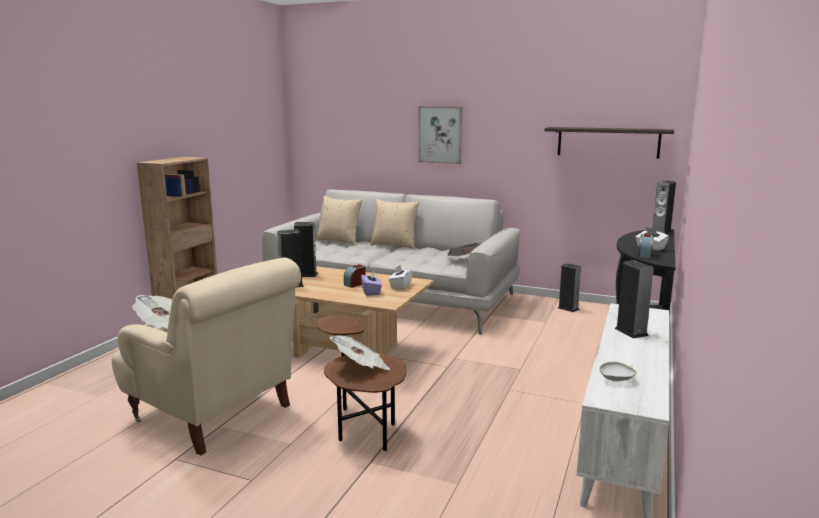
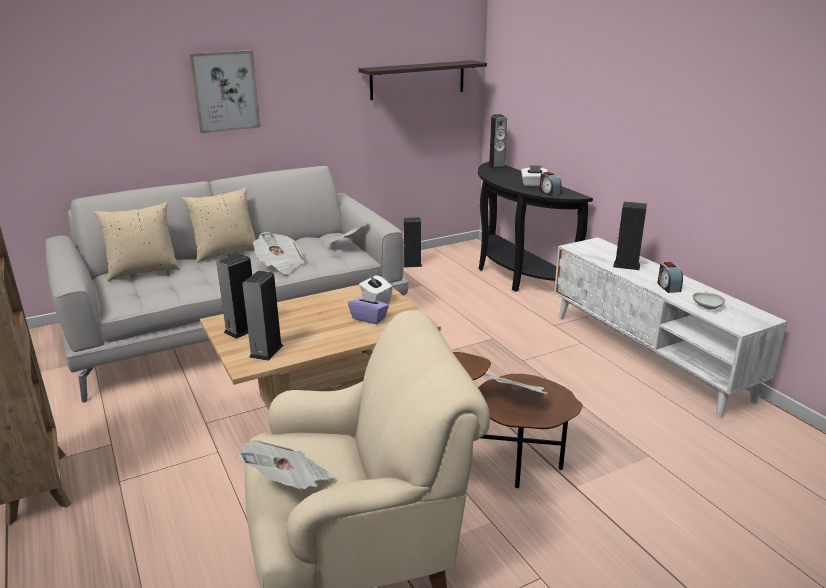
camera: 50 degrees left, 10 degrees up
(355, 284) = (328, 317): alarm clock -> alarm clock (668, 287)
(403, 257) = (280, 265): none -> newspaper

